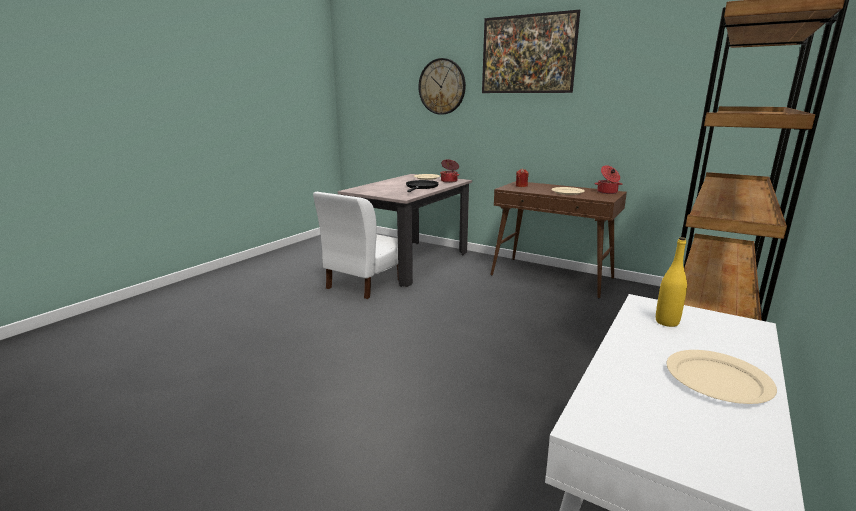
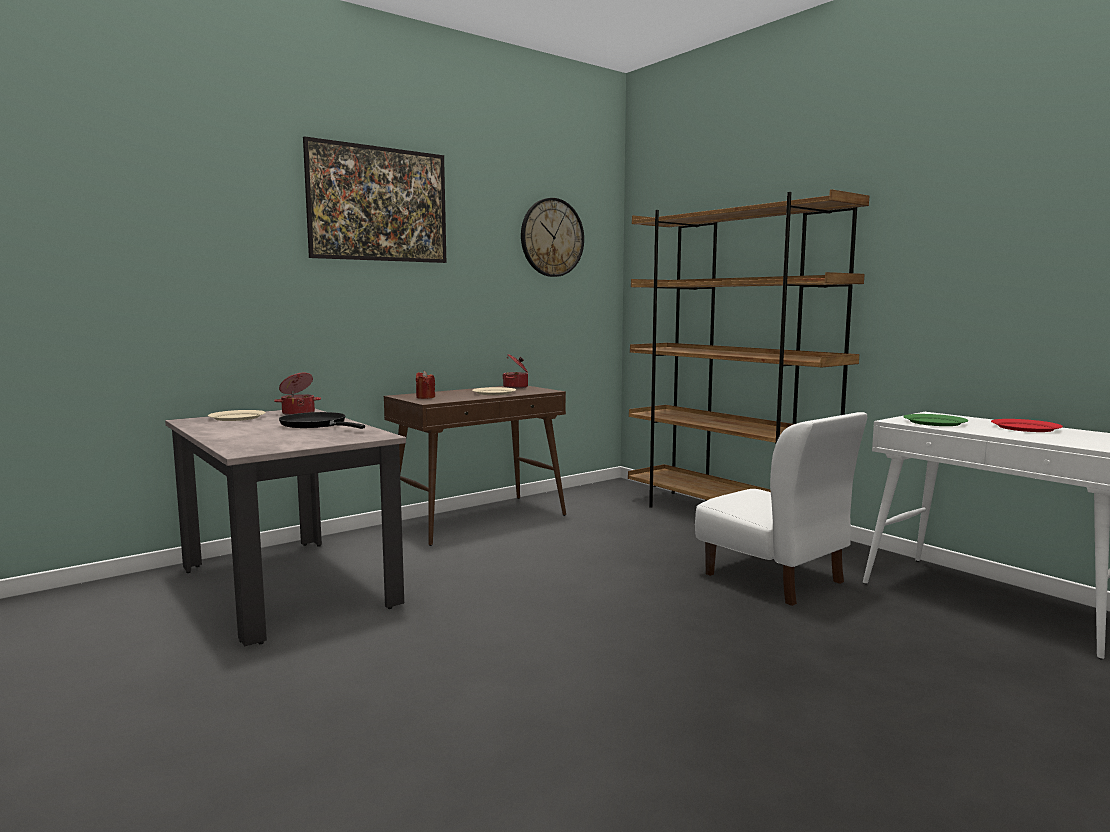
camera: 70 degrees left, 10 degrees down
(364, 284) = (335, 637): white chair -> white chair (774, 578)
(442, 86) = (221, 243): wall clock -> wall clock (552, 237)
(667, 322) = (934, 422): yellow bottle -> green plate
(717, 379) = (1025, 428): beige plate -> red plate

